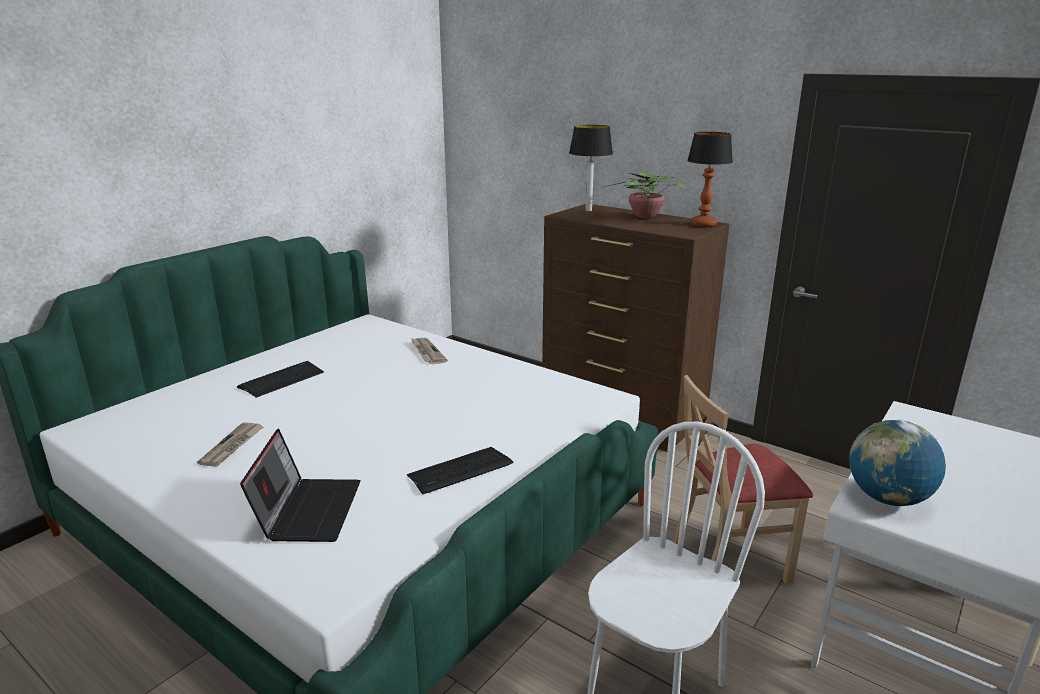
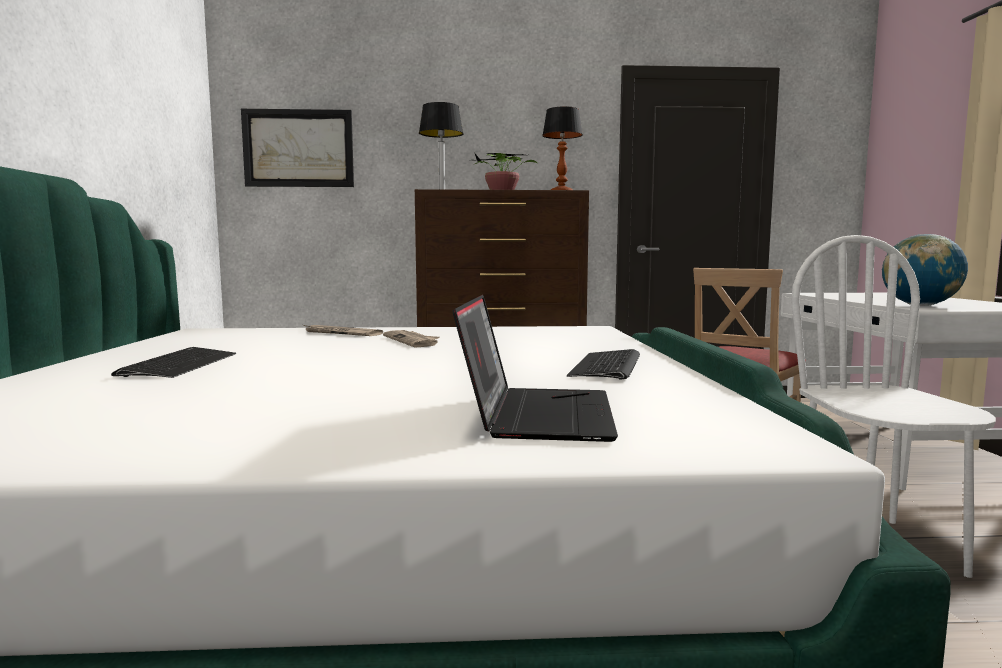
camera: 40 degrees left, 15 degrees down
(232, 446) = (250, 407): newspaper -> newspaper (412, 341)
(308, 510) = (536, 414): laptop -> laptop turned 45 degrees clockwise
(498, 148) = (298, 148): none -> picture

